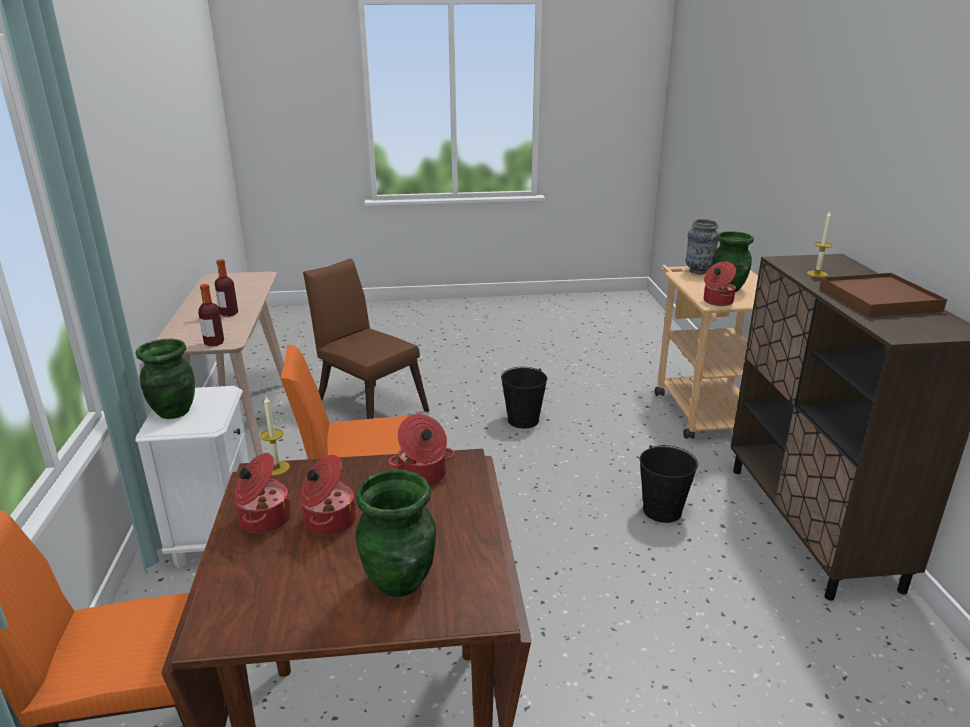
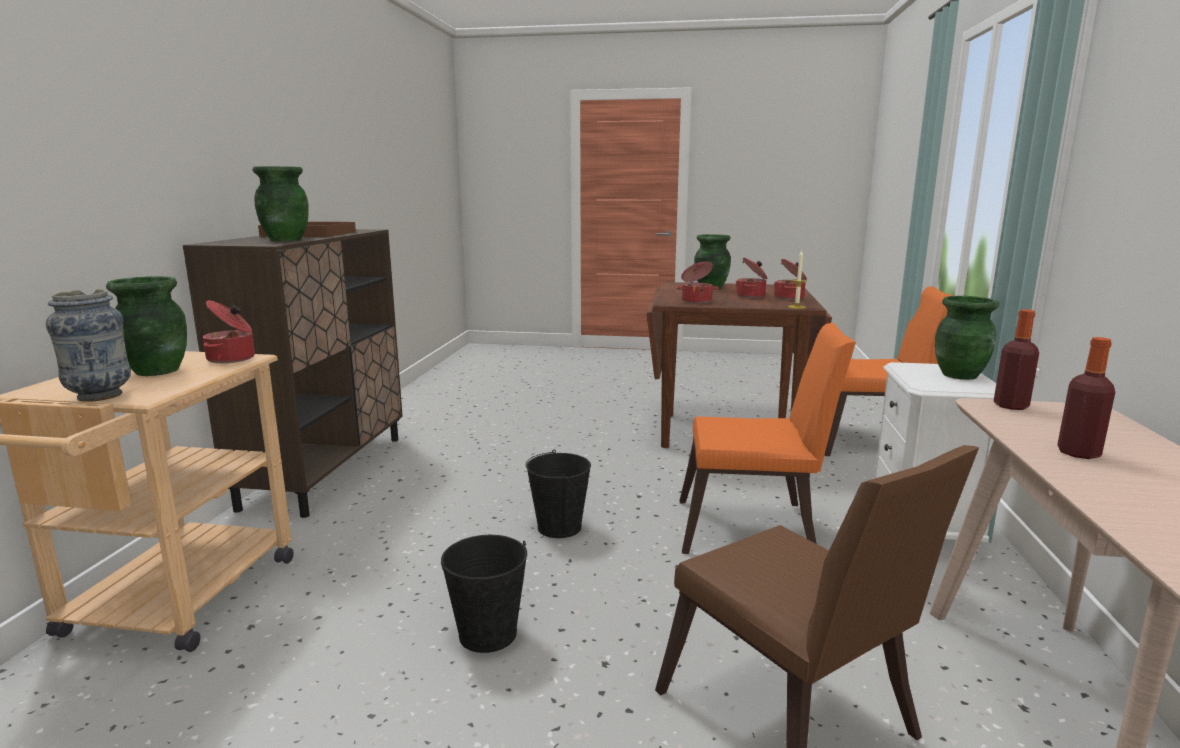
camera: 165 degrees left, 10 degrees down
(662, 511) = (437, 496): black bucket -> black bucket (559, 527)
(817, 274) = (285, 240): candle -> green vase

